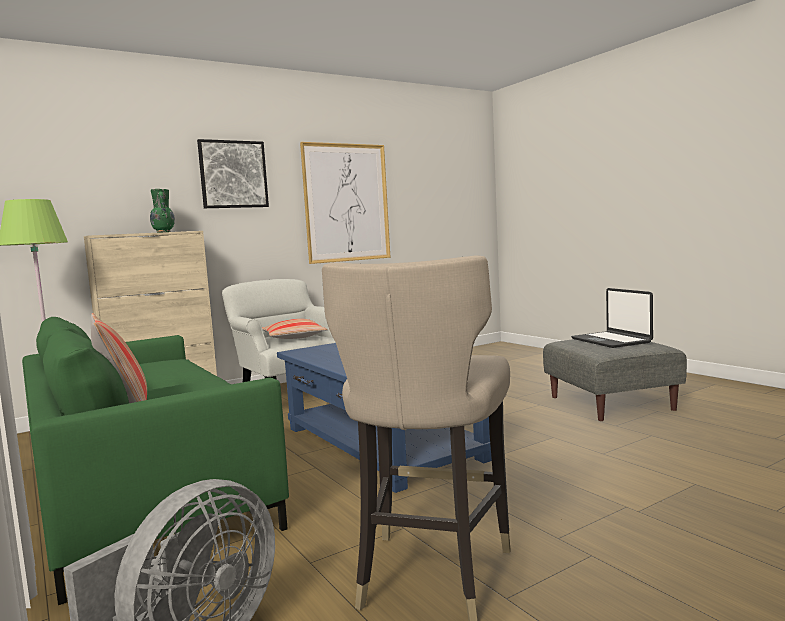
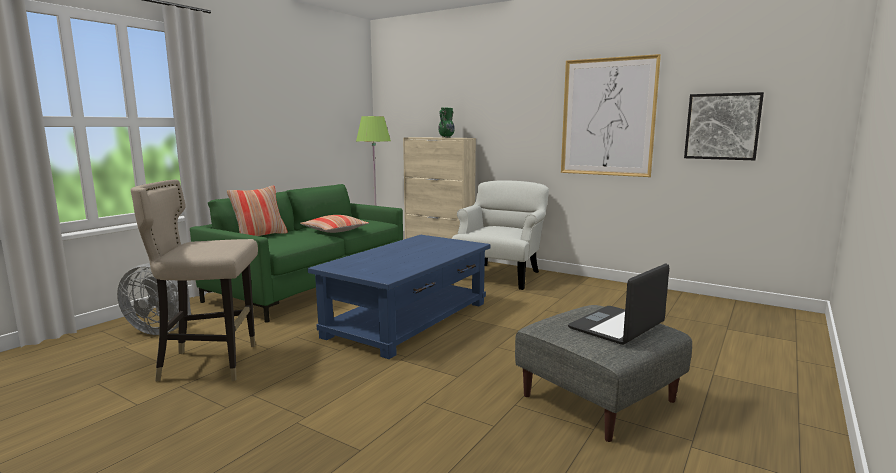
camera: 65 degrees right, 5 degrees up
(233, 174) = (507, 93): picture -> picture (722, 126)
(294, 337) = (495, 231): pillow -> pillow (334, 230)

